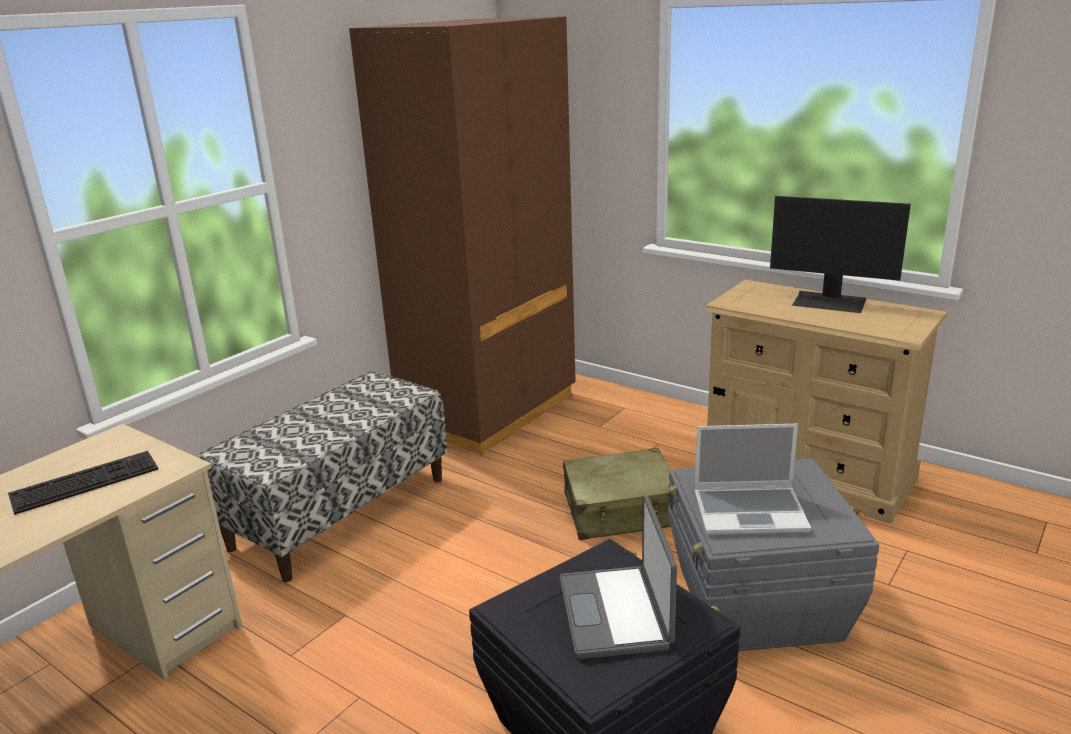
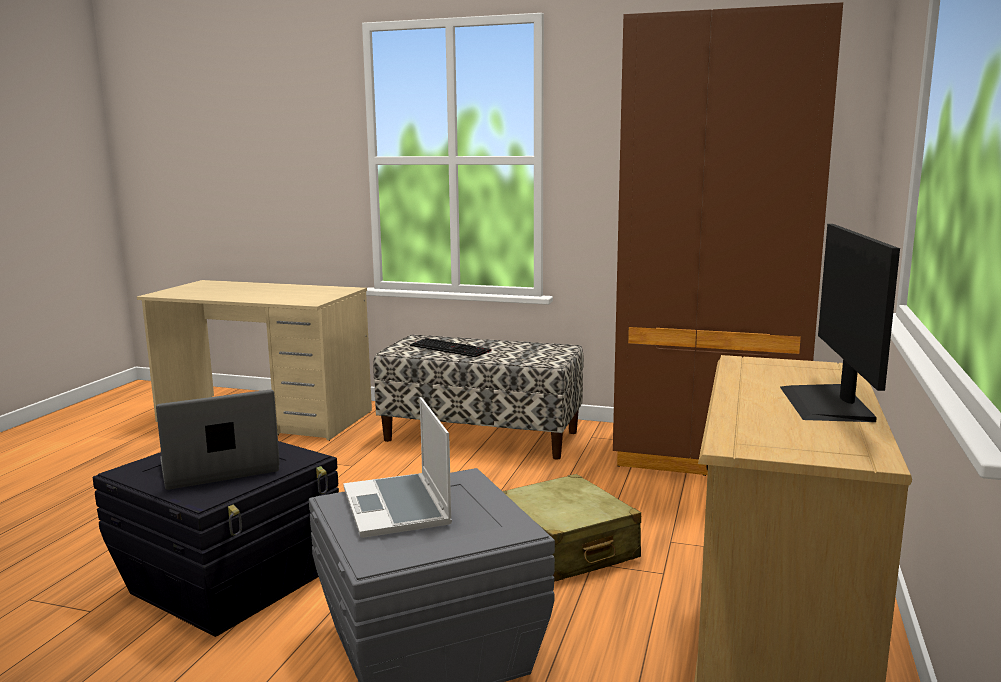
camera: 70 degrees right, 10 degrees down
(86, 481) = (291, 294): keyboard -> keyboard (451, 348)

